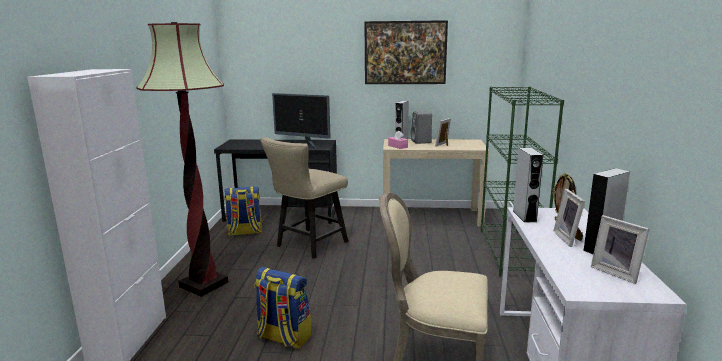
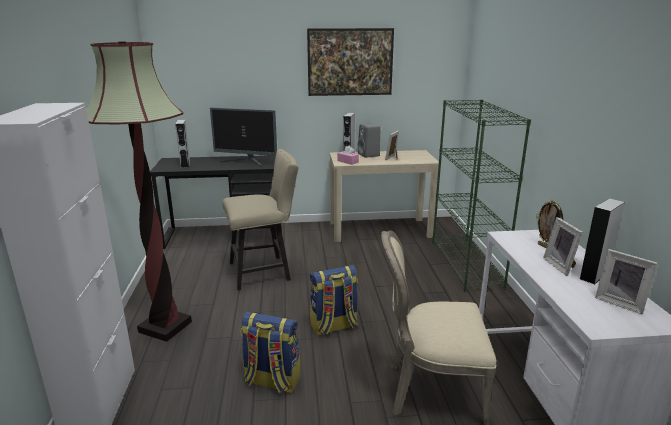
camera: 10 degrees left, 5 degrees up
(244, 232) = (191, 260): backpack -> backpack (333, 326)
(308, 245) = (264, 271): beige chair -> beige chair turned 135 degrees counterclockwise
(524, 216) = (508, 241): grey speaker -> grey speaker (185, 164)

